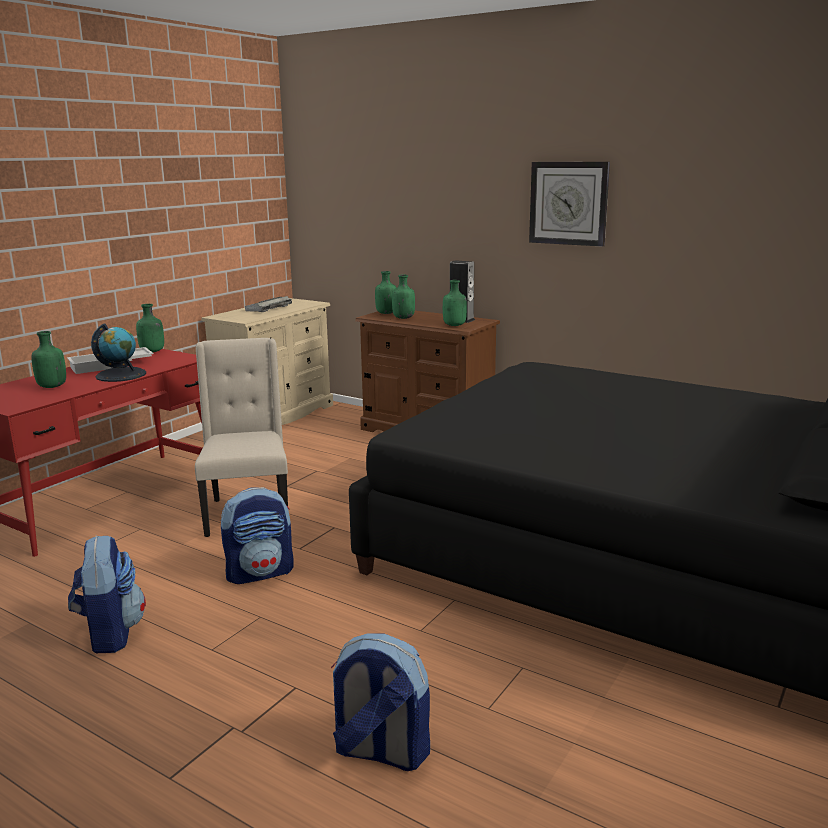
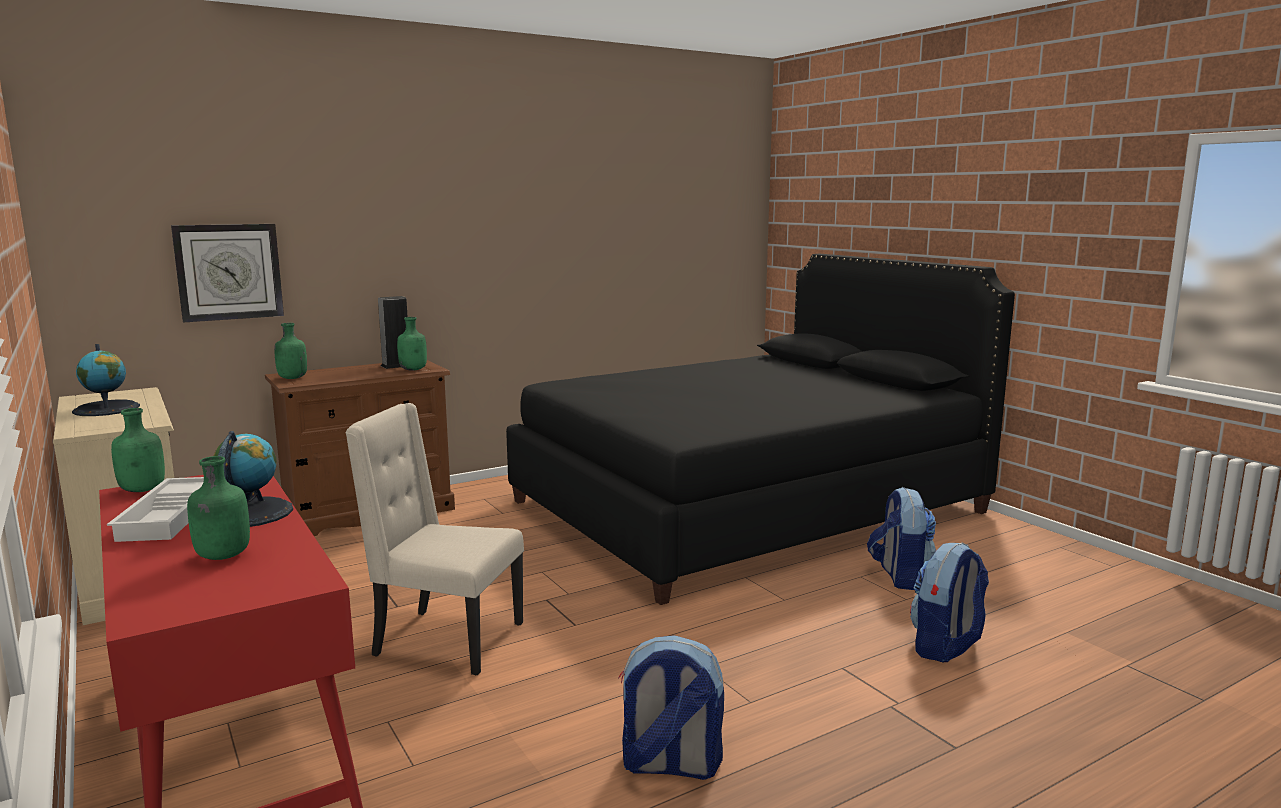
camera: 65 degrees left, 5 degrees down
(260, 573) = (609, 654): backpack -> backpack (900, 576)
(268, 308) = (107, 409): keyboard -> globe
(403, 318) = (334, 377): green bottle -> none
(568, 203) = (488, 226): wall clock -> wall clock (229, 272)

